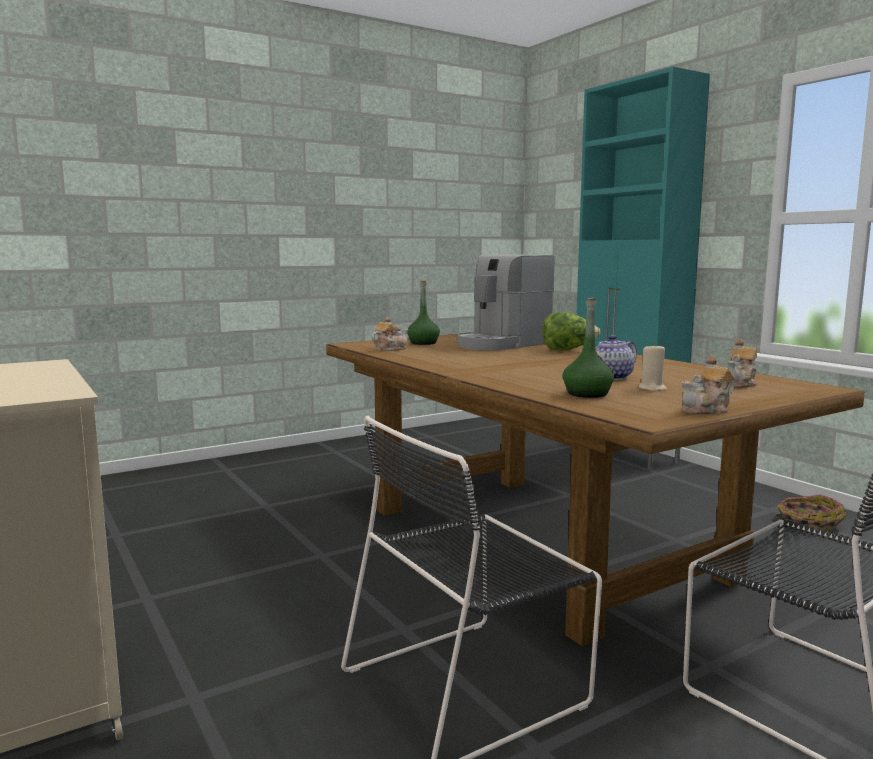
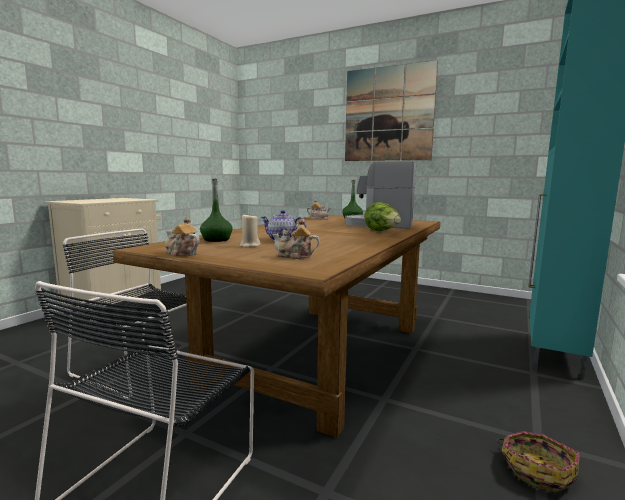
camera: 60 degrees right, 0 degrees up
(296, 162) = (388, 114): none -> picture

